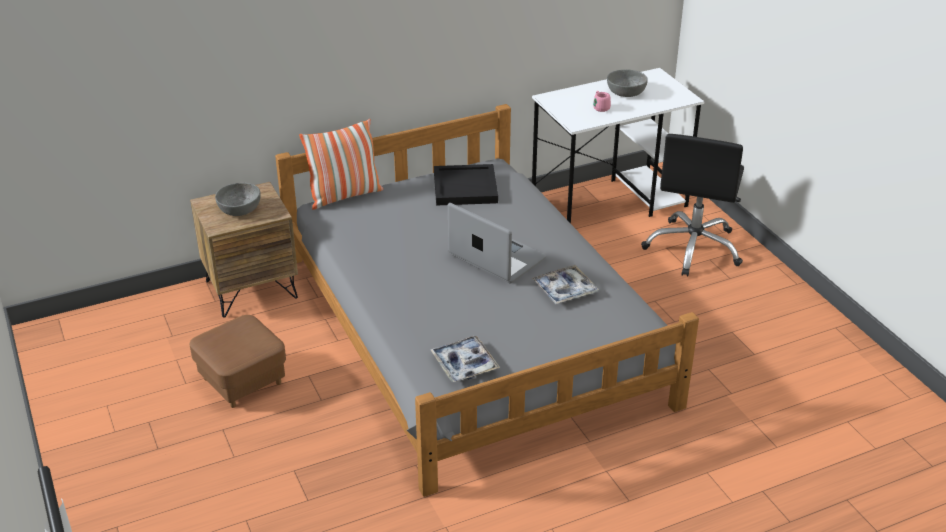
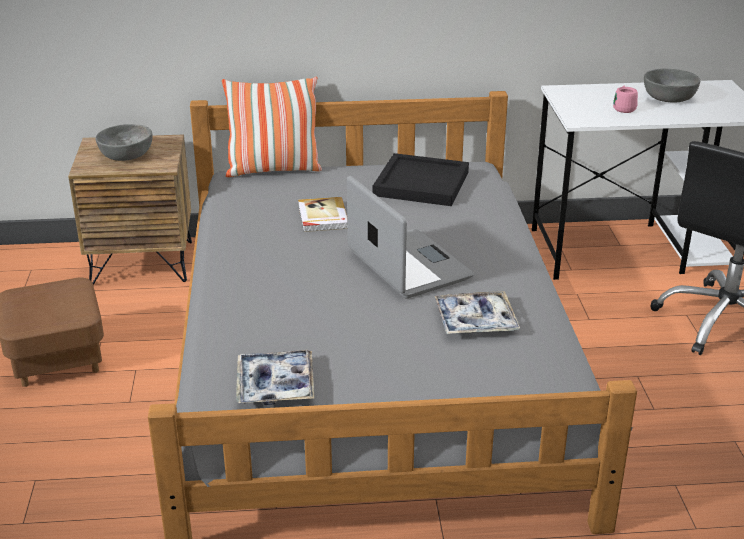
camera: 20 degrees right, 5 degrees down
(411, 231) = (322, 217): none -> book

